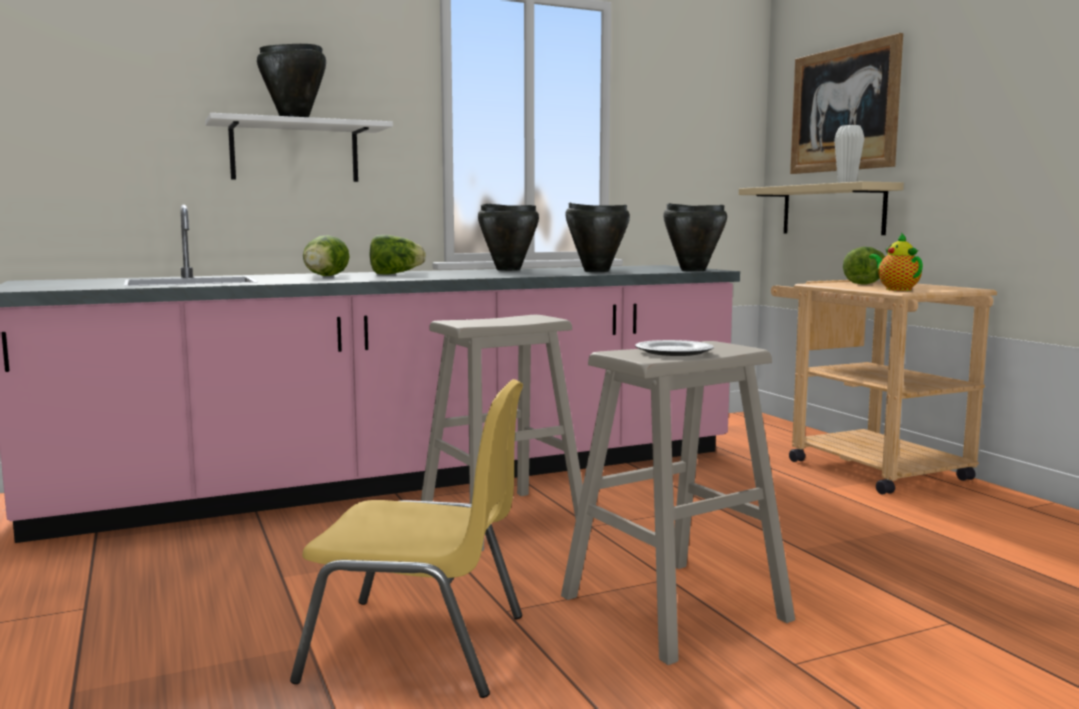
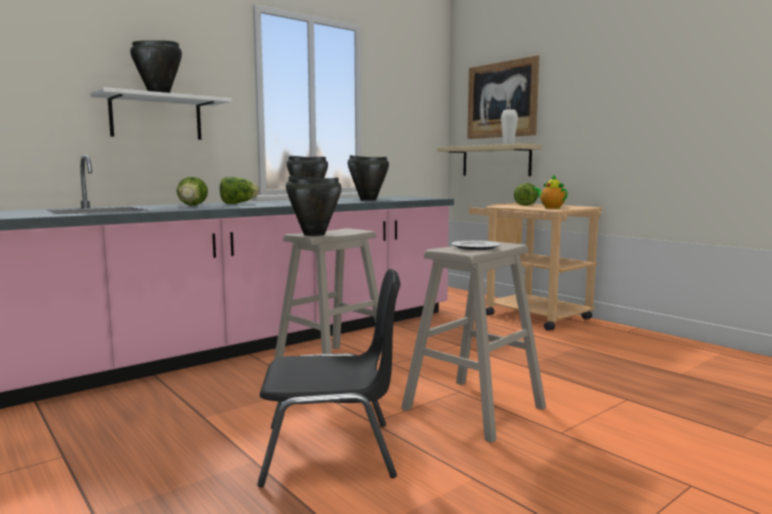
camera: 15 degrees left, 0 degrees up
(420, 647) = (331, 452): yellow chair -> black chair
(693, 270) = (425, 198): black cooking pot -> black cooking pot (314, 234)

